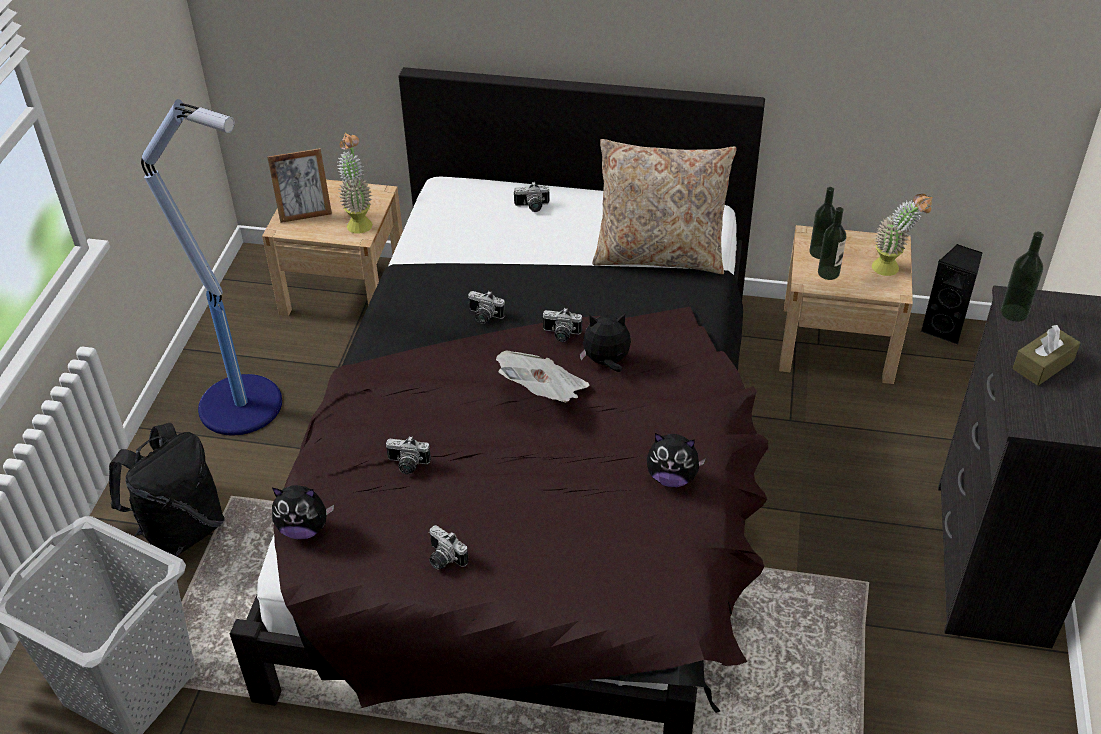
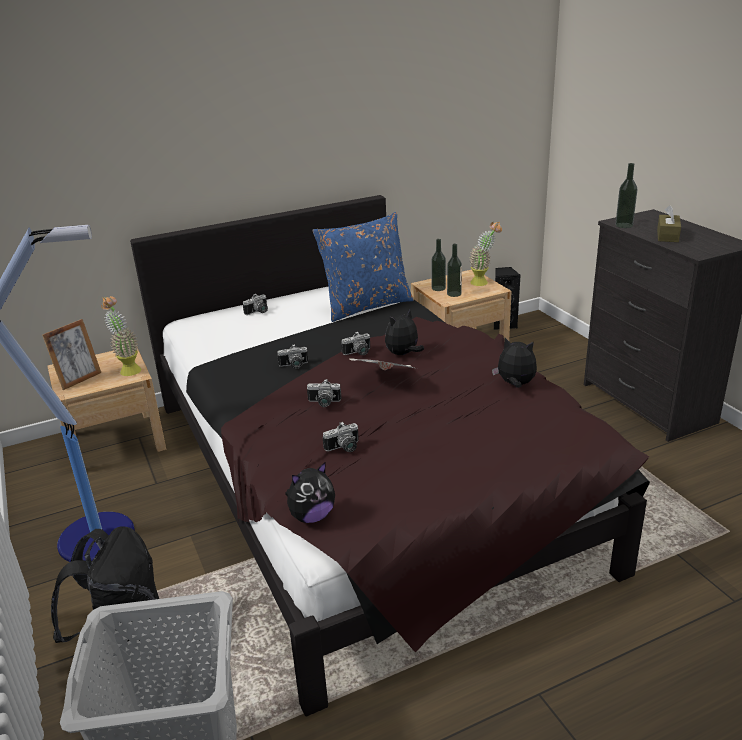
camera: 35 degrees left, 15 degrees down
(443, 559) = (434, 483): camera -> camera (323, 403)
(660, 255) = (366, 305): beige pillow -> blue pillow
(672, 478) = (515, 384): plush toy -> plush toy turned 135 degrees counterclockwise

